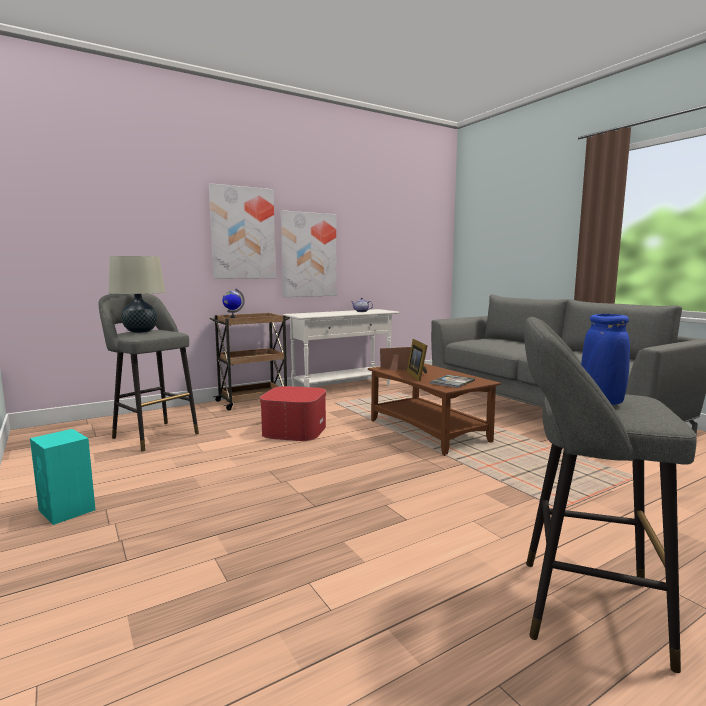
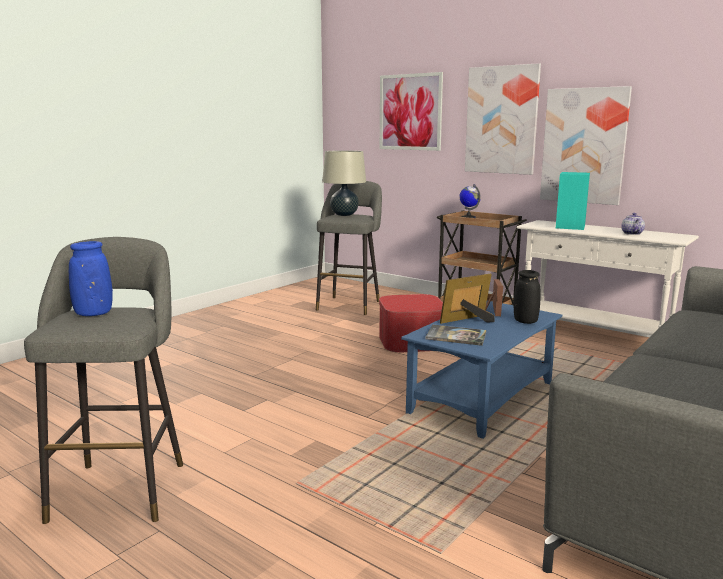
camera: 70 degrees right, 5 degrees up
(67, 510) = (218, 319): turquoise speaker -> turquoise speaker (570, 227)
(139, 220) = (410, 112): none -> picture
(428, 368) = (525, 321): none -> black vase
(429, 431) = (482, 398): brown coffee table -> blue coffee table

